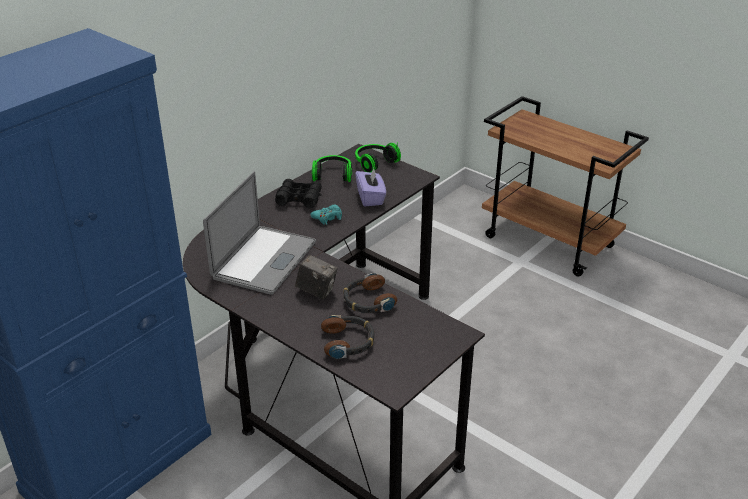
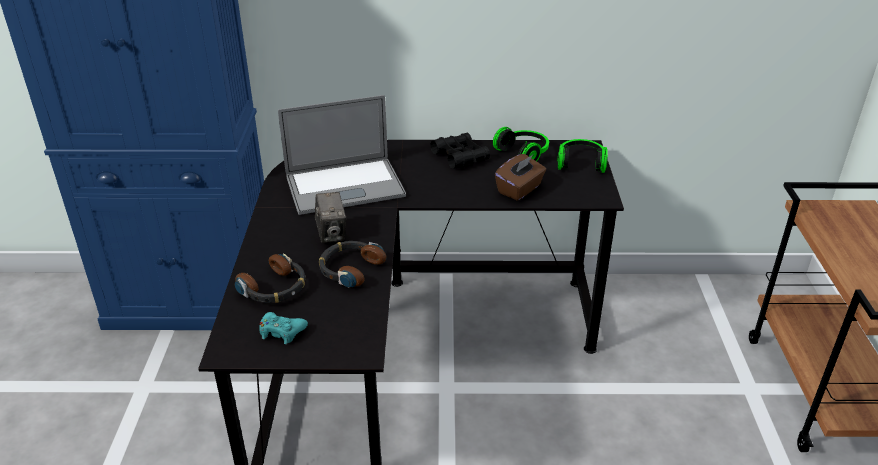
camera: 50 degrees right, 0 degrees up
(328, 218) = (452, 184): turquoise game controller -> turquoise game controller (281, 332)
(370, 198) = (520, 189): purple tissue box -> brown tissue box

